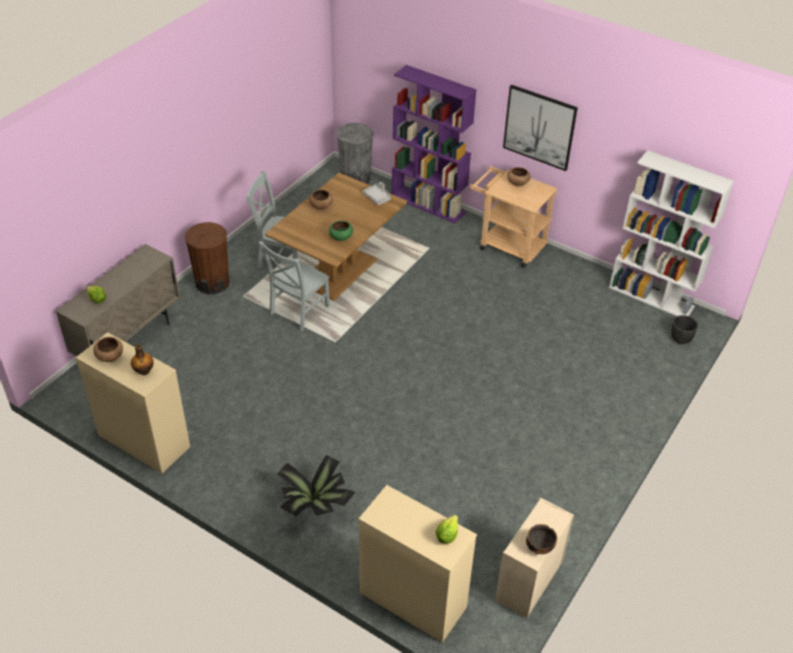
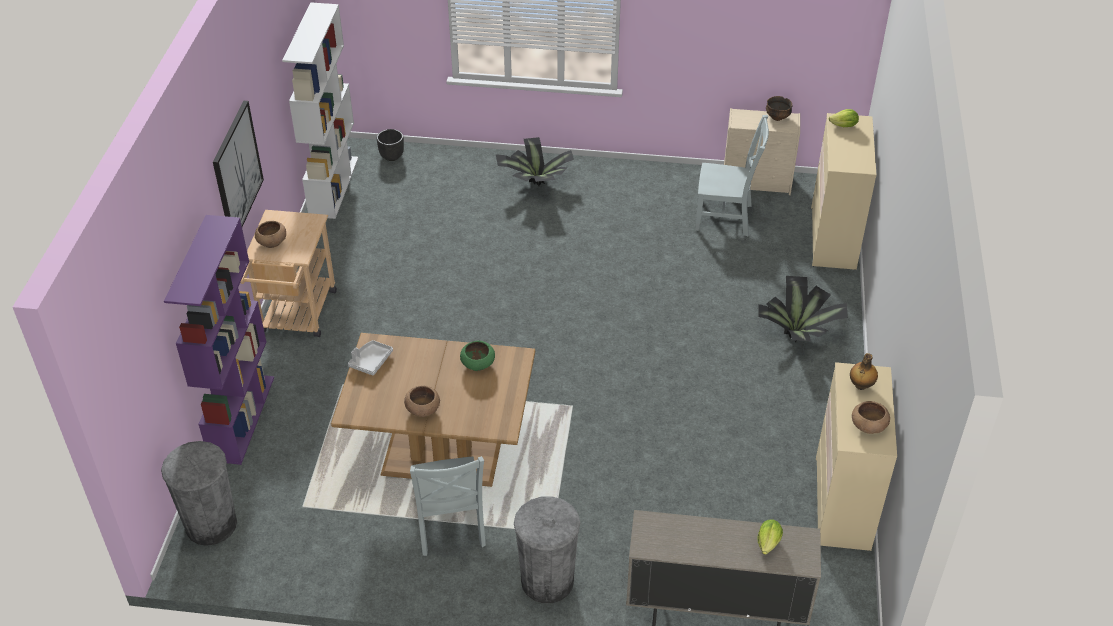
camera: 115 degrees left, 0 degrees up
(212, 283) = (547, 581): brown trash can -> grey trash can
(297, 311) = (543, 463): grey chair -> grey chair (726, 218)
(602, 414) = (535, 184): none -> potted plant

